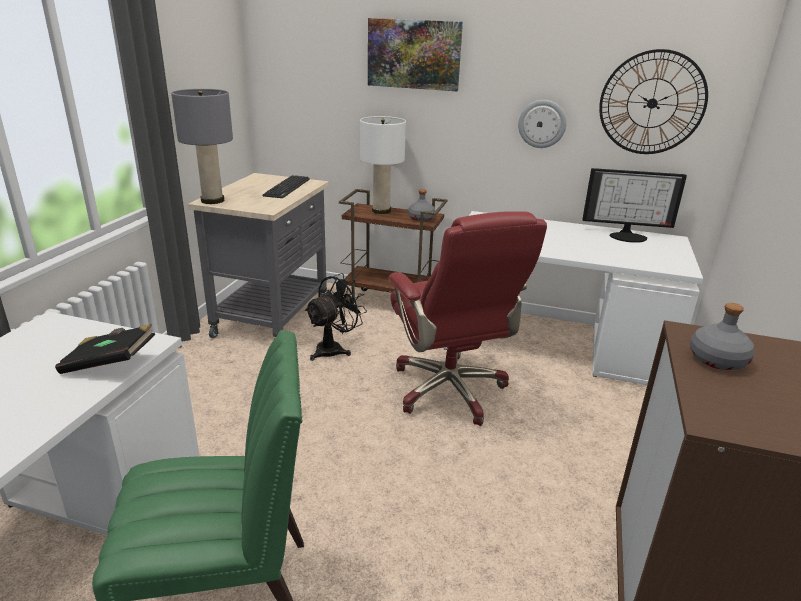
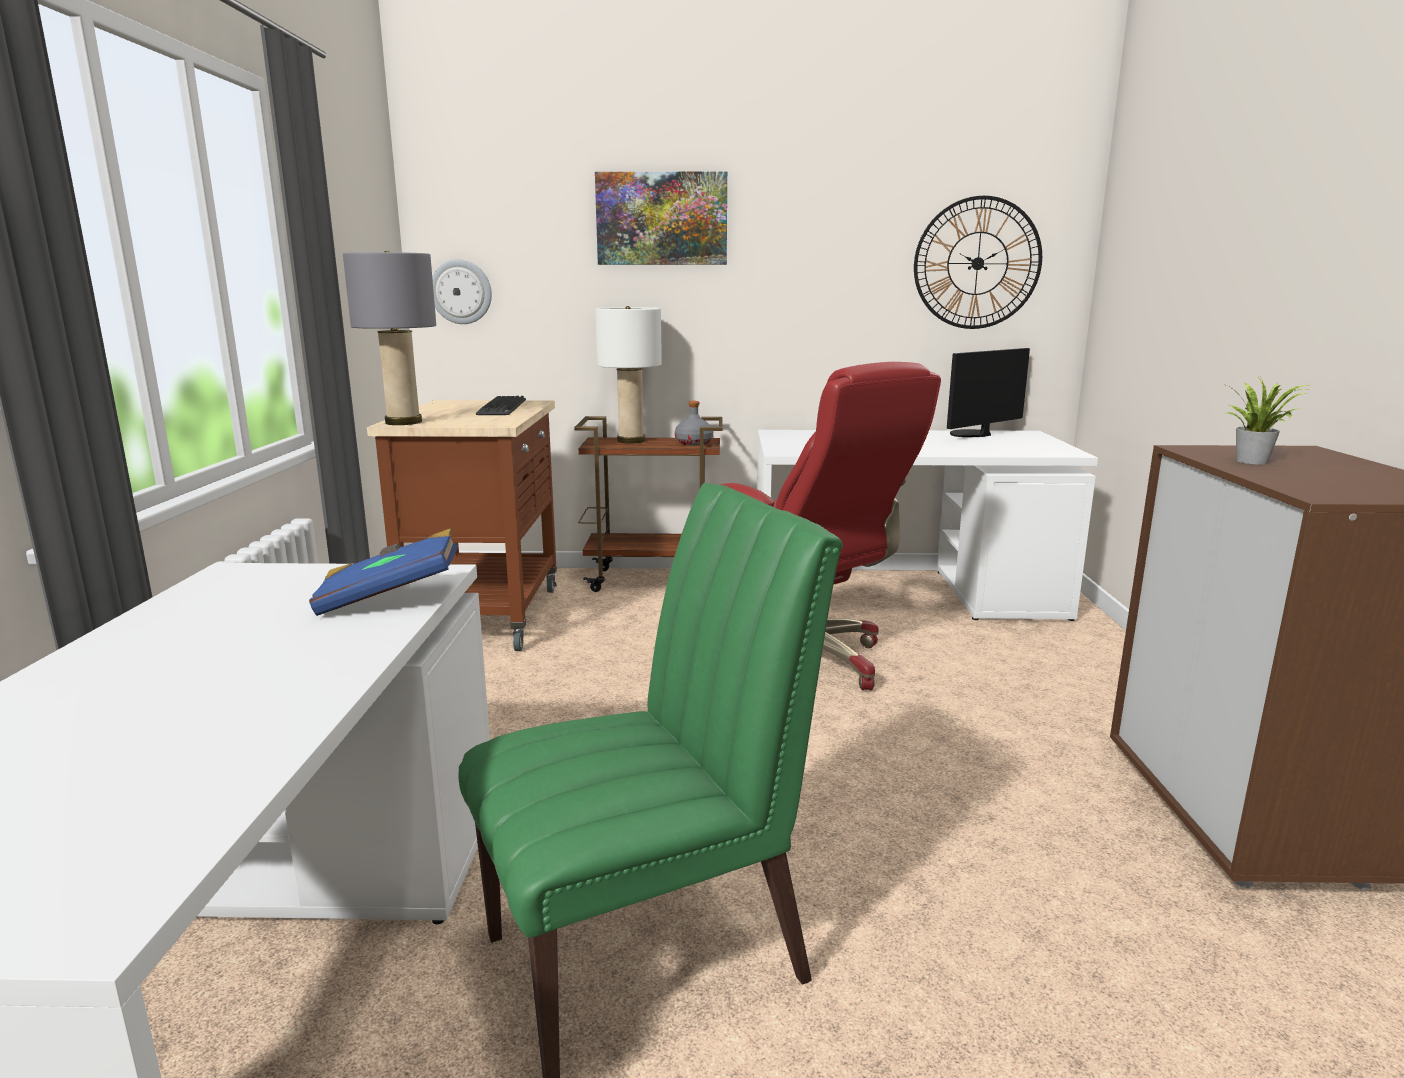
camera: 15 degrees left, 10 degrees down
(110, 363) = (390, 598): black book -> blue book
(271, 318) = (484, 616): grey cart -> brown cart
(334, 349) = (605, 638): black fan -> none
(542, 124) = (843, 300): wall clock -> wall clock (461, 292)
(628, 236) = (973, 434): monitor -> monitor turned 150 degrees clockwise
(716, 359) = (1254, 461): grey bottle -> potted plant

